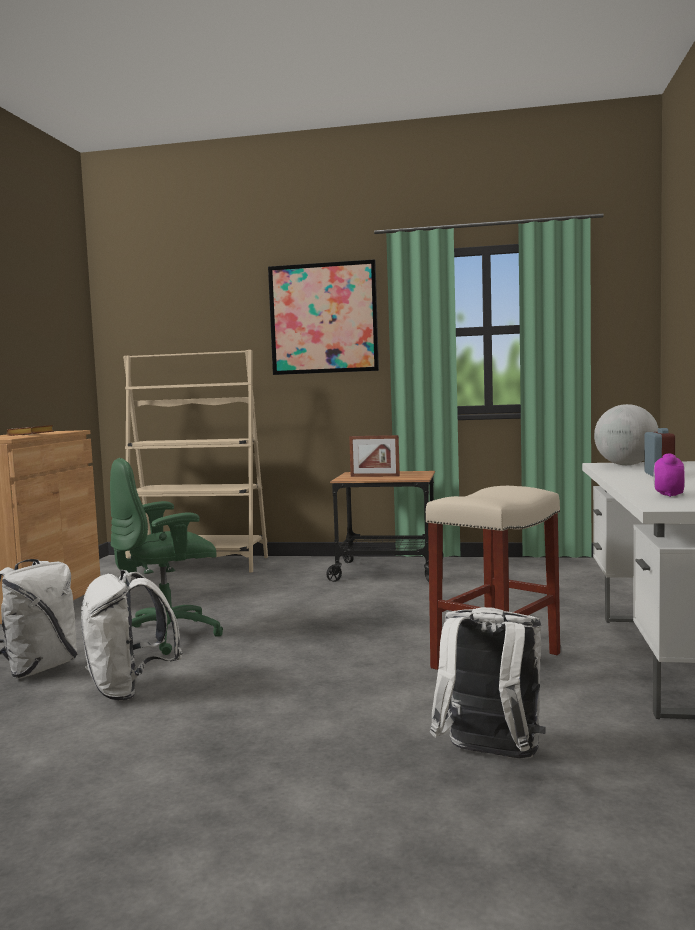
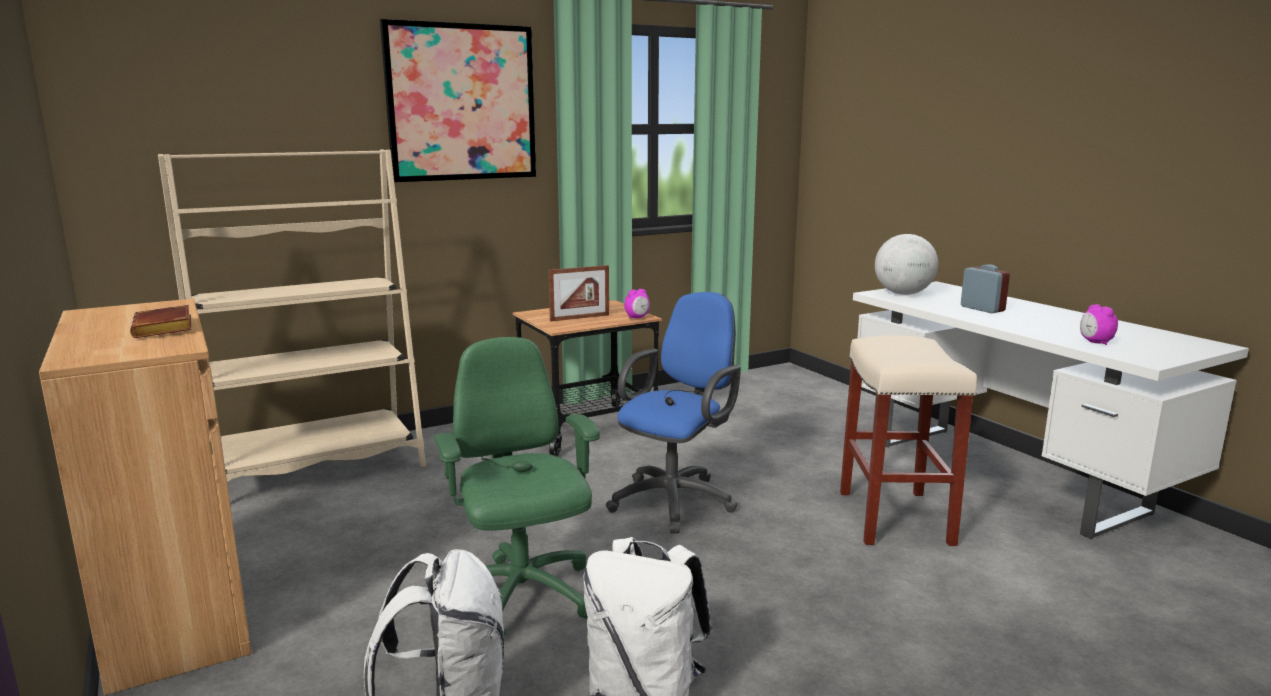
camera: 40 degrees left, 10 degrees up
(168, 636) = (521, 598): green office chair -> green office chair turned 135 degrees clockwise
(357, 616) = (676, 499): none -> blue office chair
(413, 478) = (637, 317): none -> alarm clock
(490, 757) = (1082, 625): white backpack -> none

